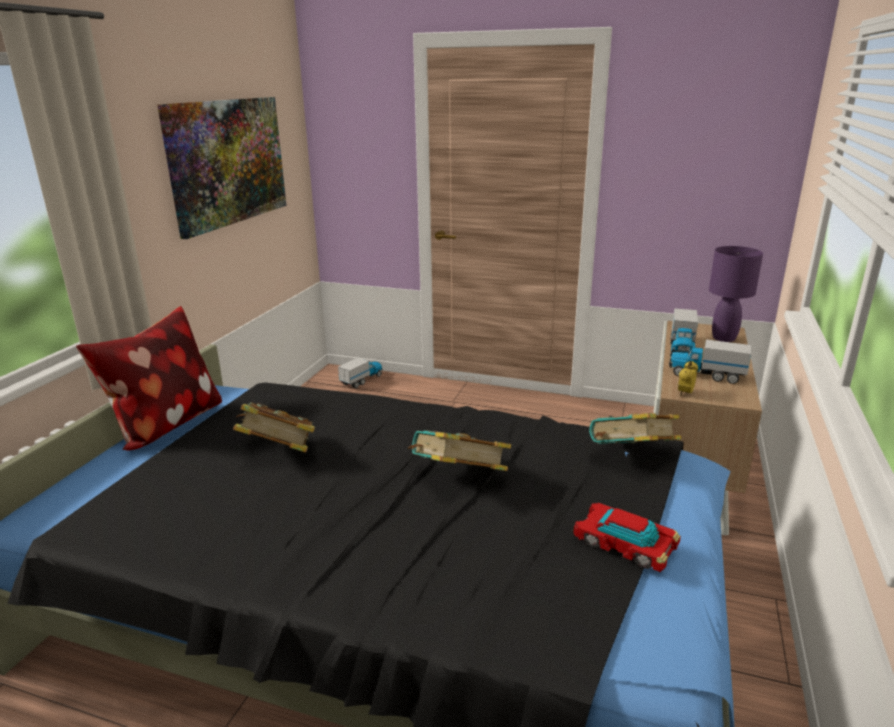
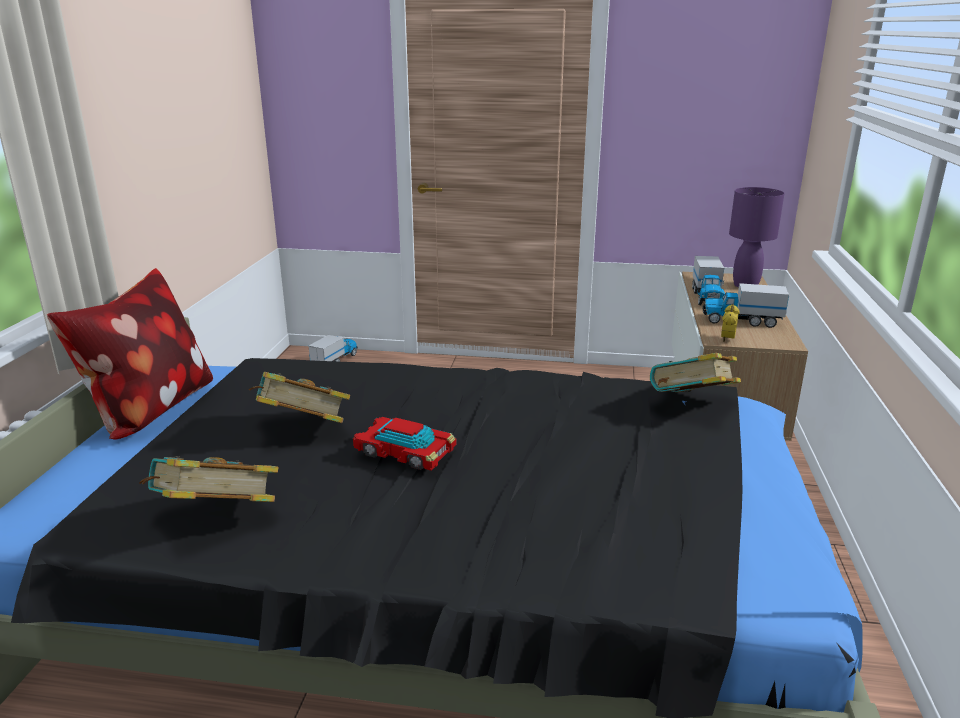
camera: 10 degrees left, 0 degrees up
(228, 162) = (182, 102): picture -> none
(458, 479) = (518, 439): book -> book (215, 517)
(625, 543) = (715, 485): toy car -> toy car (405, 451)

